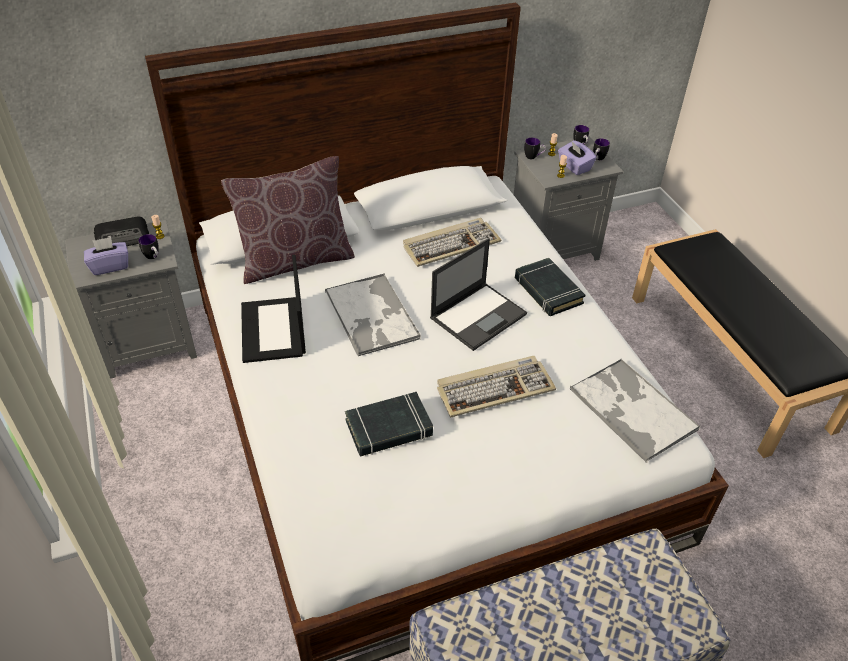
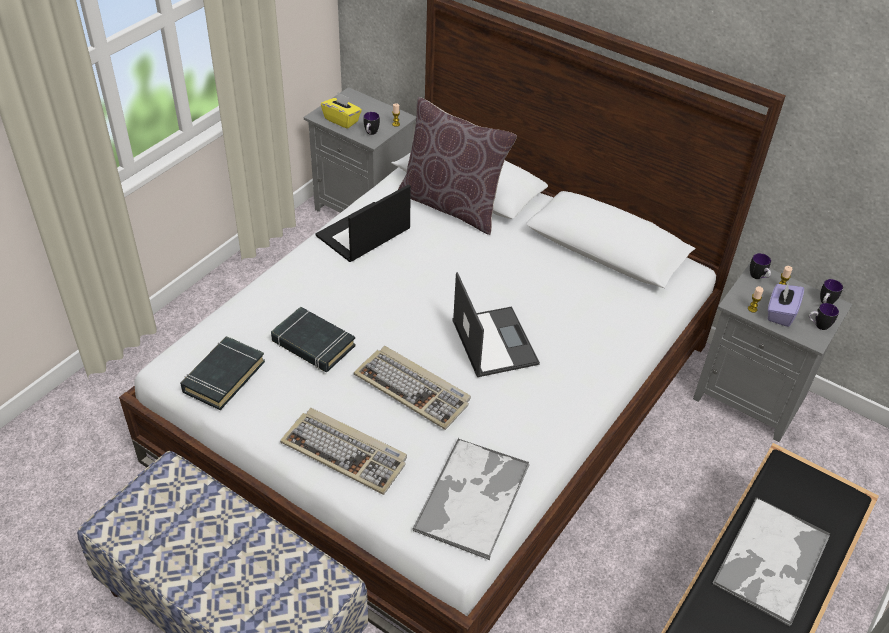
camera: 55 degrees right, 0 degrees up
(110, 266) = (342, 120): purple tissue box -> yellow tissue box
(123, 237) = (376, 109): radio -> none
(372, 316) = (429, 277): tray -> tray (771, 561)
(451, 244) = (569, 283): keyboard -> keyboard (346, 453)
(478, 315) = (493, 341): laptop -> laptop turned 120 degrees counterclockwise
(547, 291) = (576, 375): black book -> black book (223, 376)

